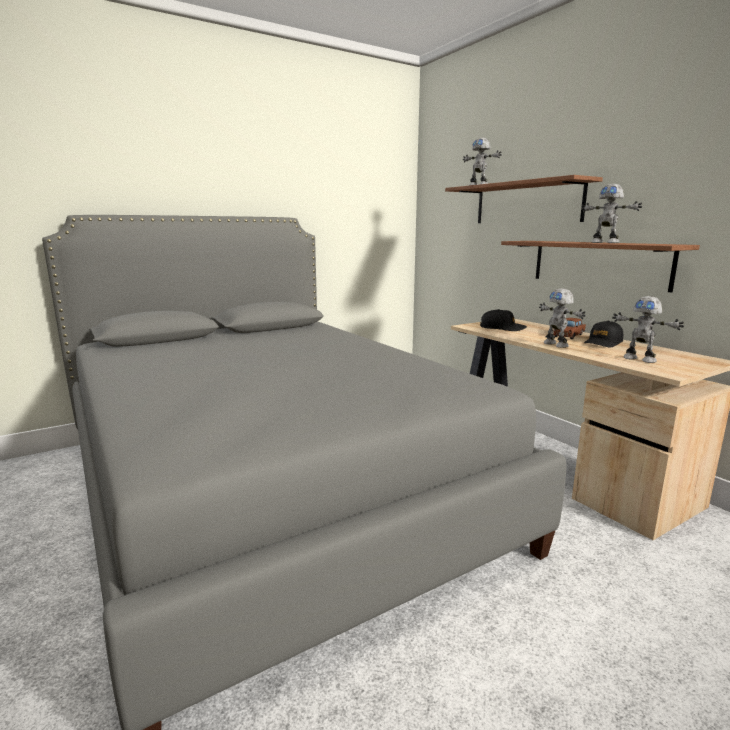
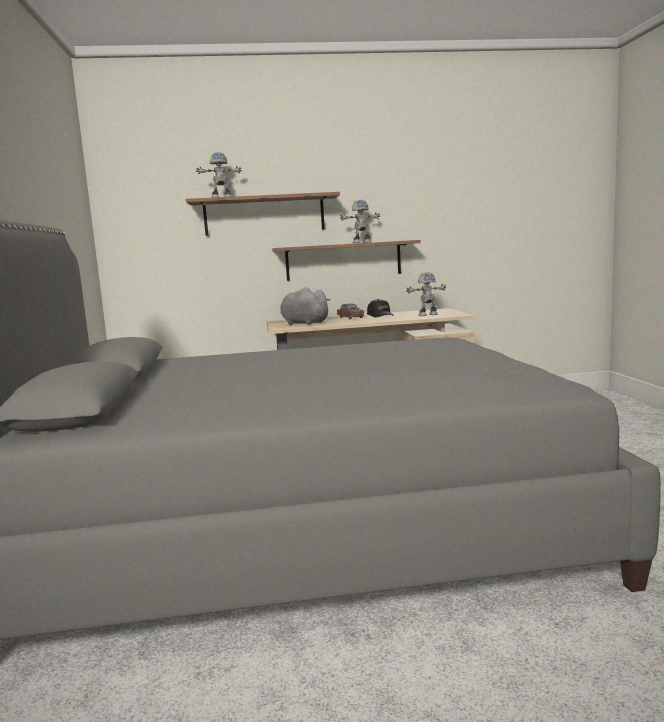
camera: 65 degrees left, 5 degrees down
(502, 328) = (303, 323): black cap -> grey plush toy
(556, 344) = (373, 320): toy robot -> none

